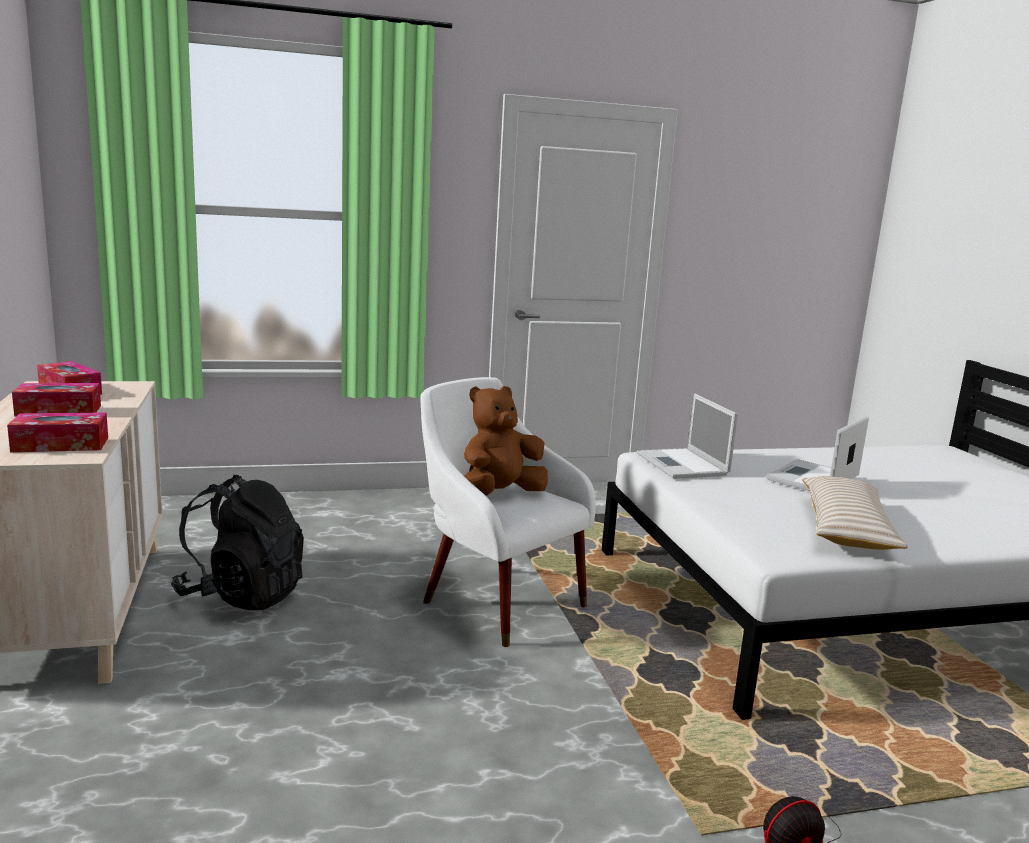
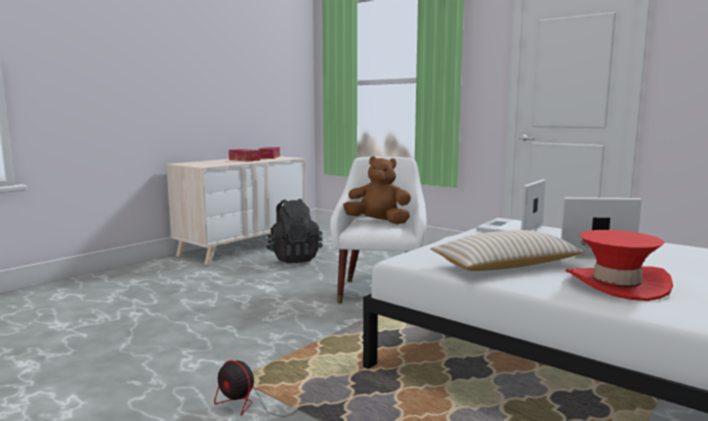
camera: 55 degrees right, 5 degrees down
(60, 444) = (211, 164): tissue box -> none
(944, 519) = (616, 284): none -> red hat

